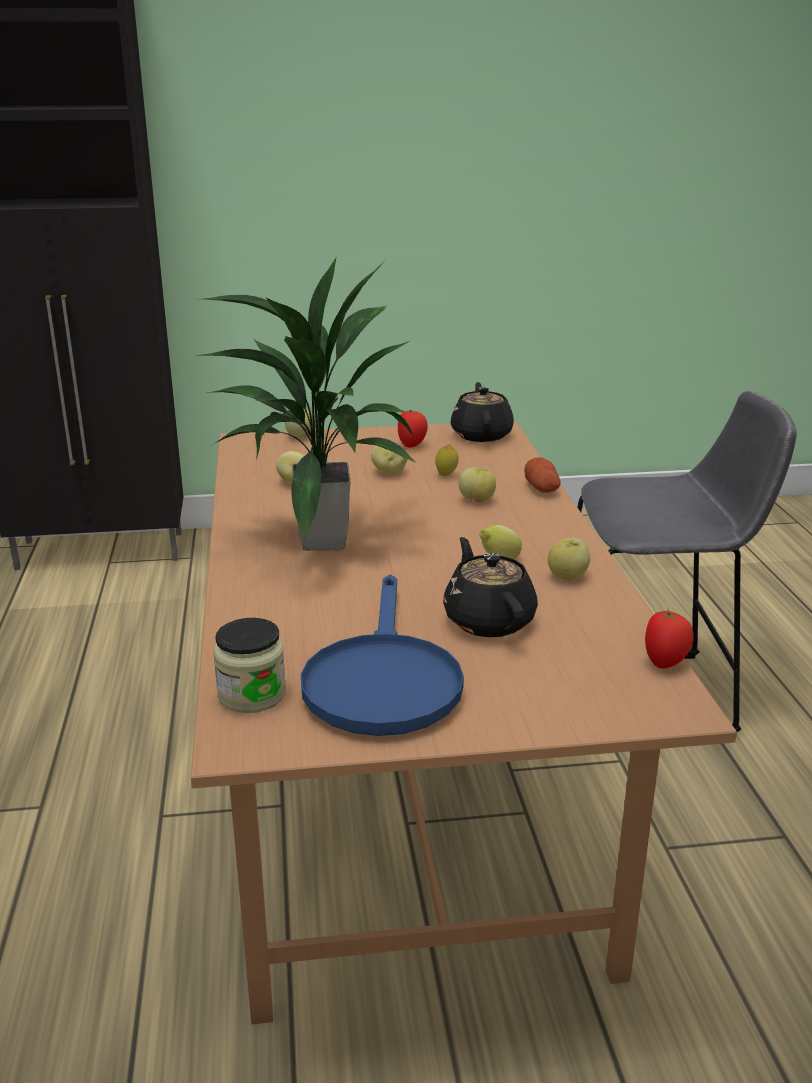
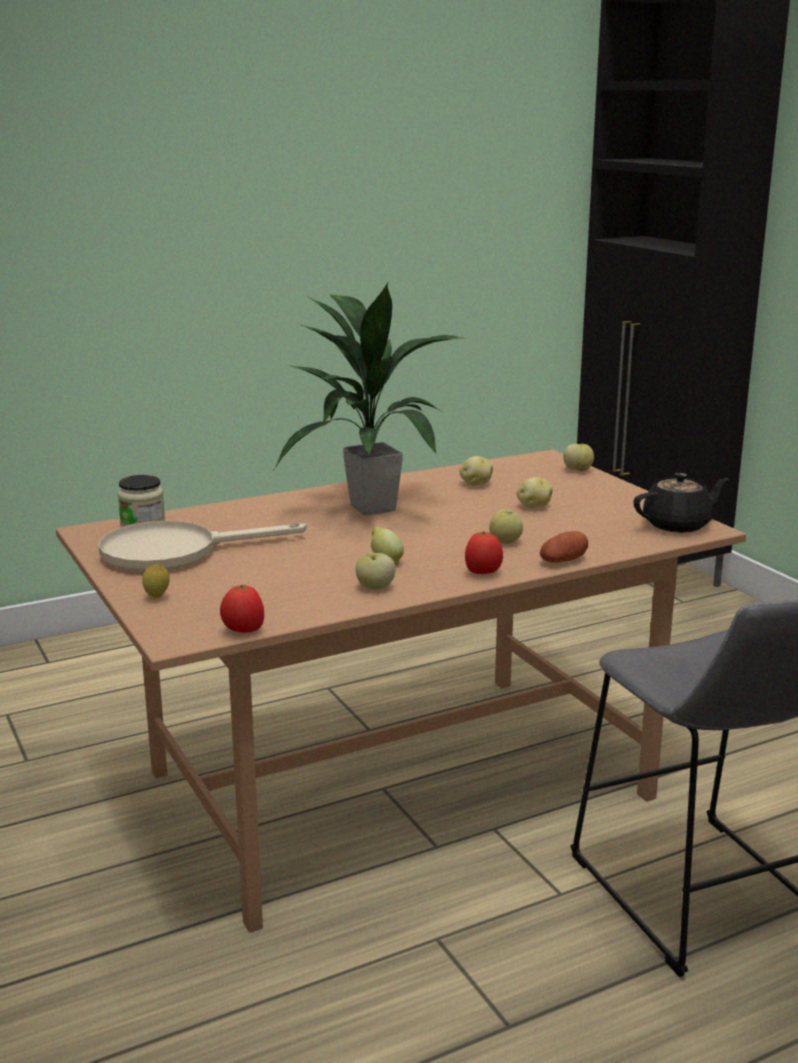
camera: 70 degrees right, 5 degrees down
(382, 679) = (175, 551): blue frying pan -> beige frying pan
(412, 445) = (610, 505): tomato -> tomato (483, 573)
(446, 475) = (551, 525): lemon -> lemon (157, 597)
(488, 620) = (278, 569): black teapot -> none

